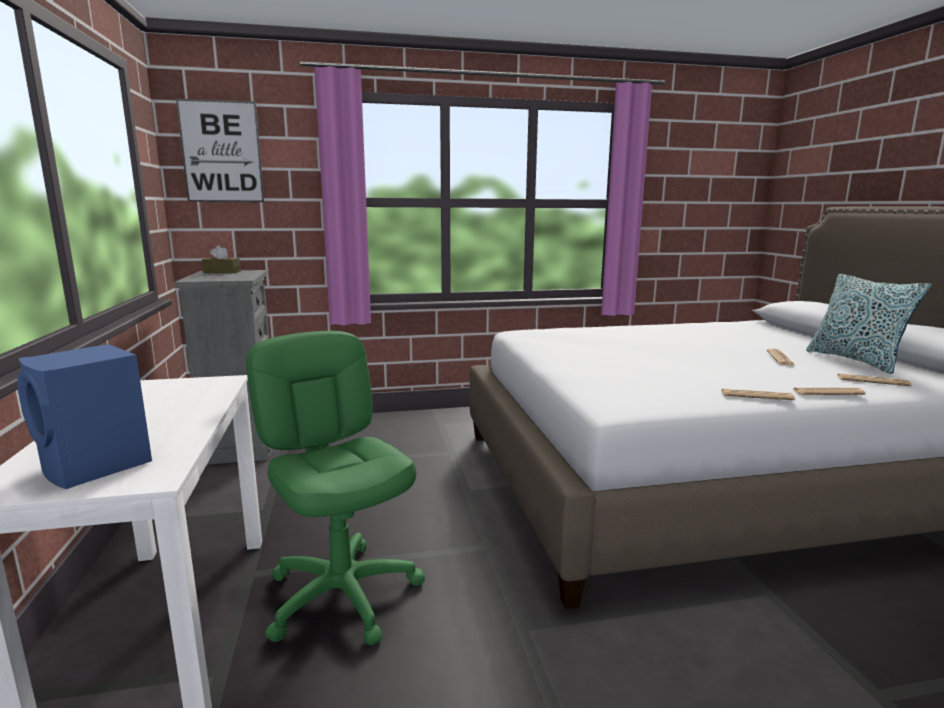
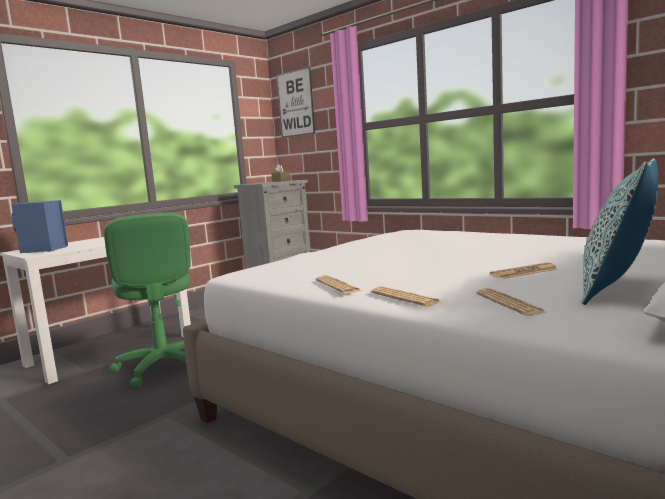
camera: 55 degrees right, 5 degrees down
(343, 594) = (162, 366): green office chair -> green office chair turned 135 degrees clockwise

